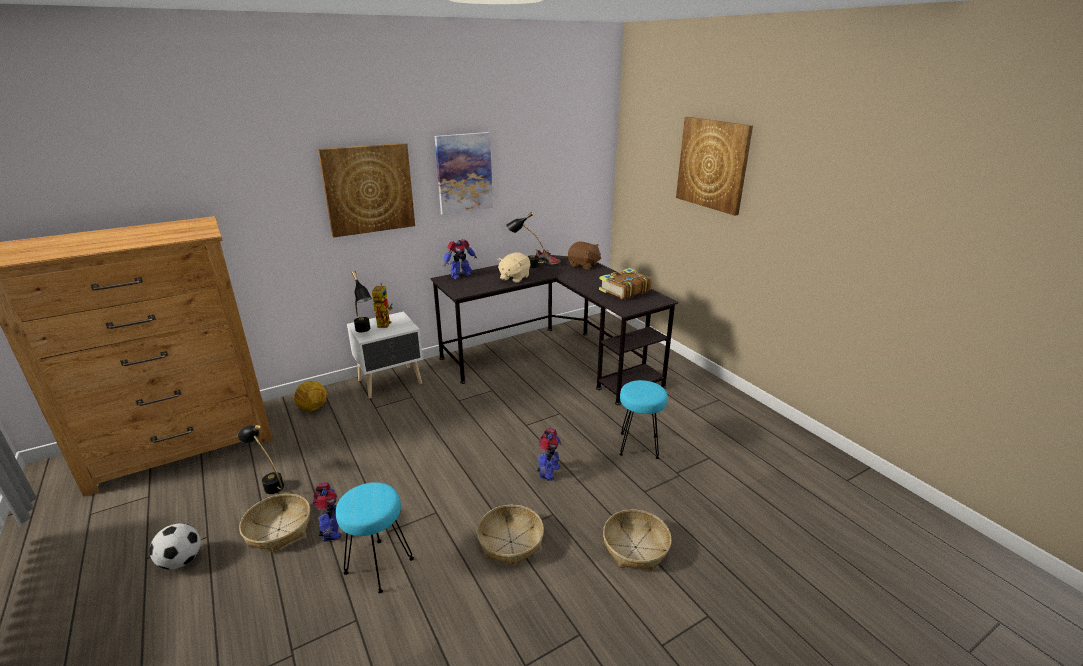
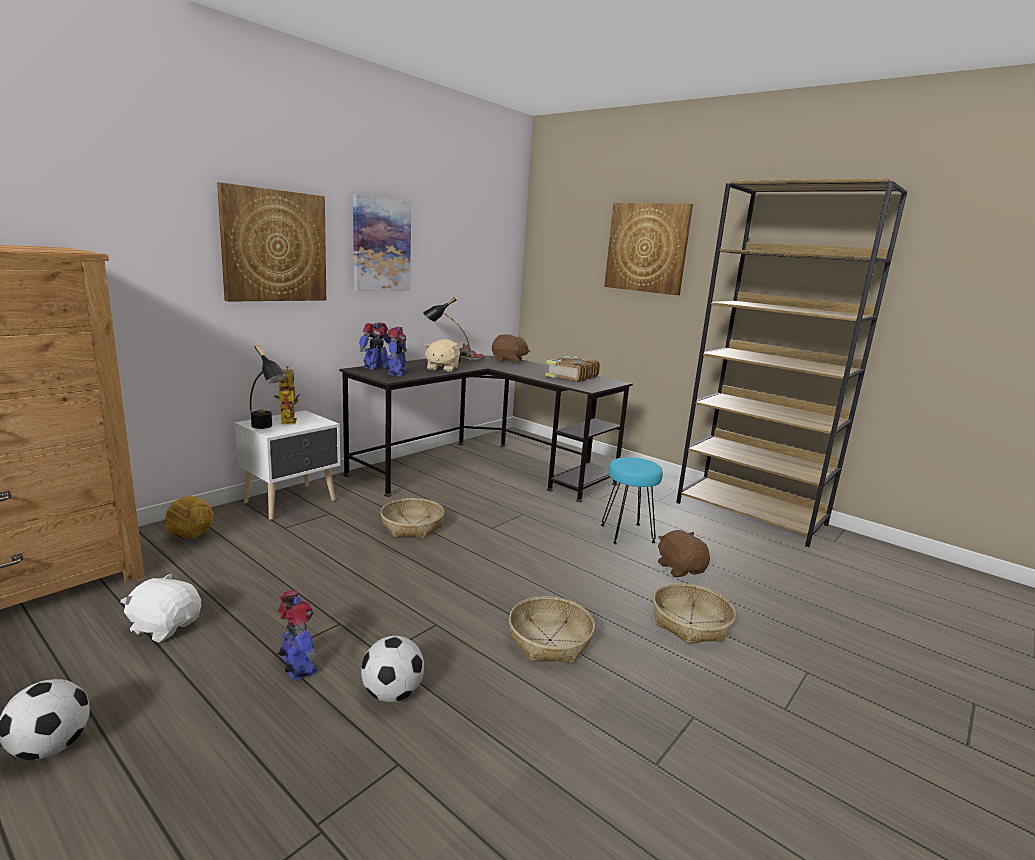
camera: 20 degrees left, 10 degrees down
(269, 483) = (165, 626): black table lamp -> white plush toy
(278, 529) = (210, 678): basket -> basket (412, 526)
(379, 565) = (392, 693): turquoise stool -> football
(548, 472) = (547, 568): toy robot -> toy robot (396, 373)
(664, 490) = (680, 568): none -> brown plush toy
(778, 436) = (751, 514): none -> brown bookcase

